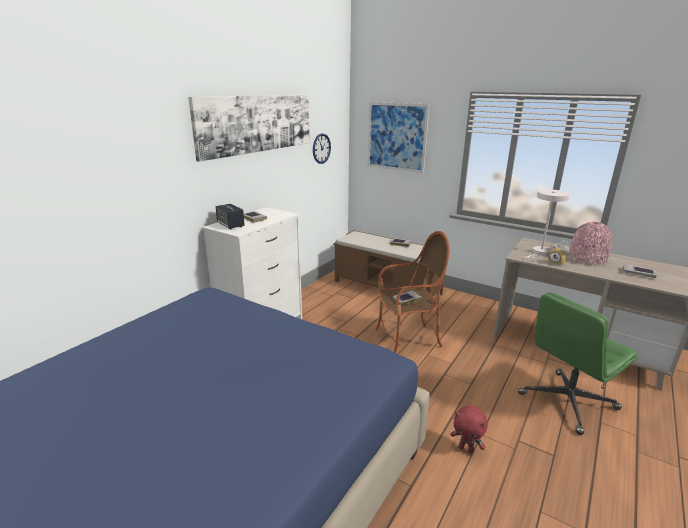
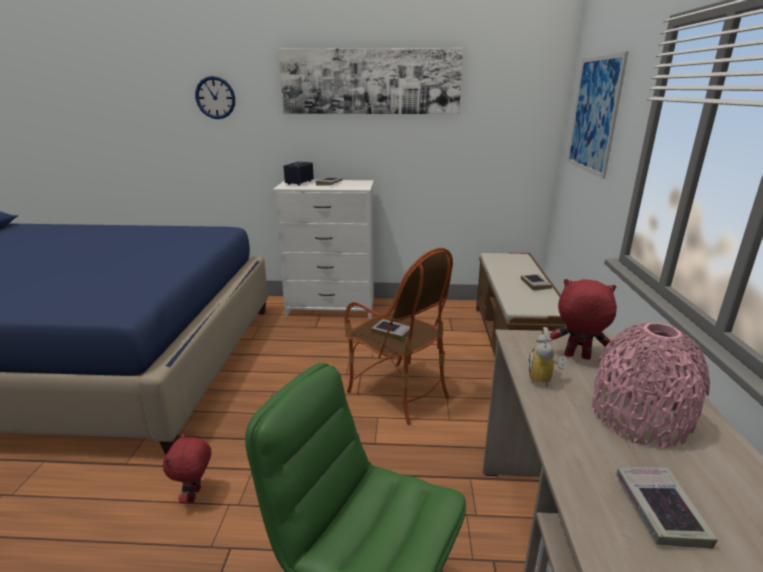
camera: 60 degrees right, 0 degrees up
(321, 148) = (490, 125): wall clock -> wall clock (215, 97)
(539, 253) = (576, 357): white table lamp -> red plush toy

